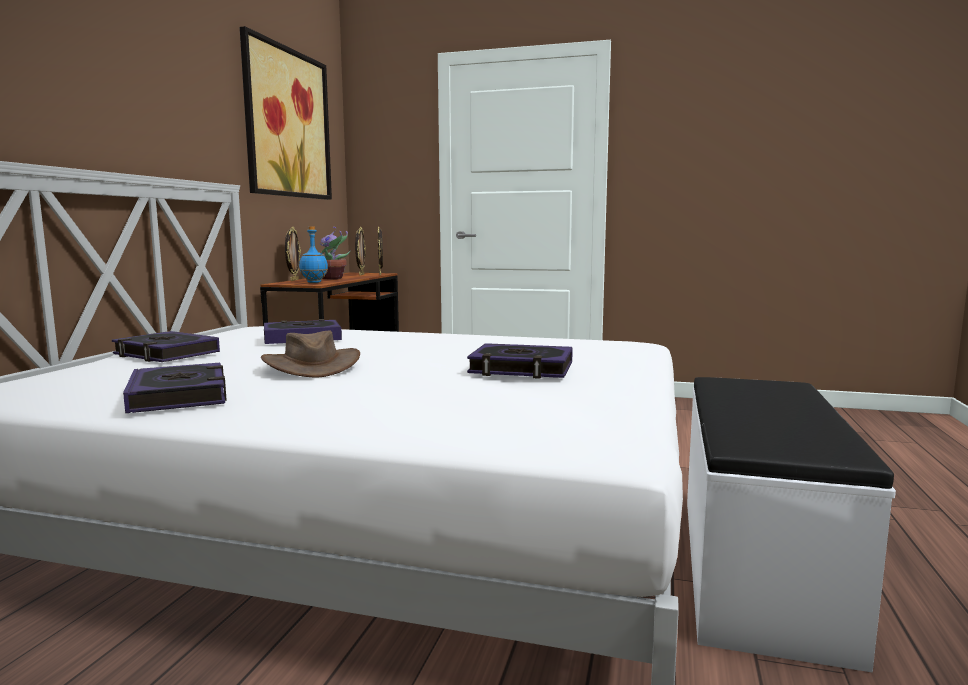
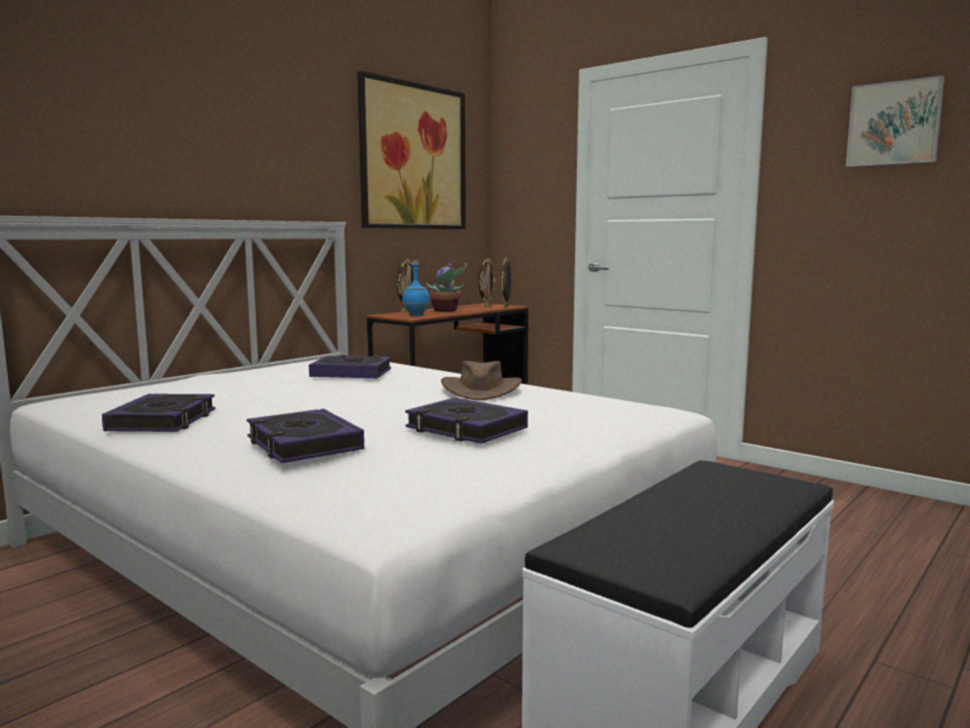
camera: 25 degrees right, 0 degrees up
(166, 354) = (225, 379): book -> book (303, 444)
(311, 365) = (301, 403): brown hat -> brown hat (481, 390)
(713, 116) = (894, 124): none -> picture

